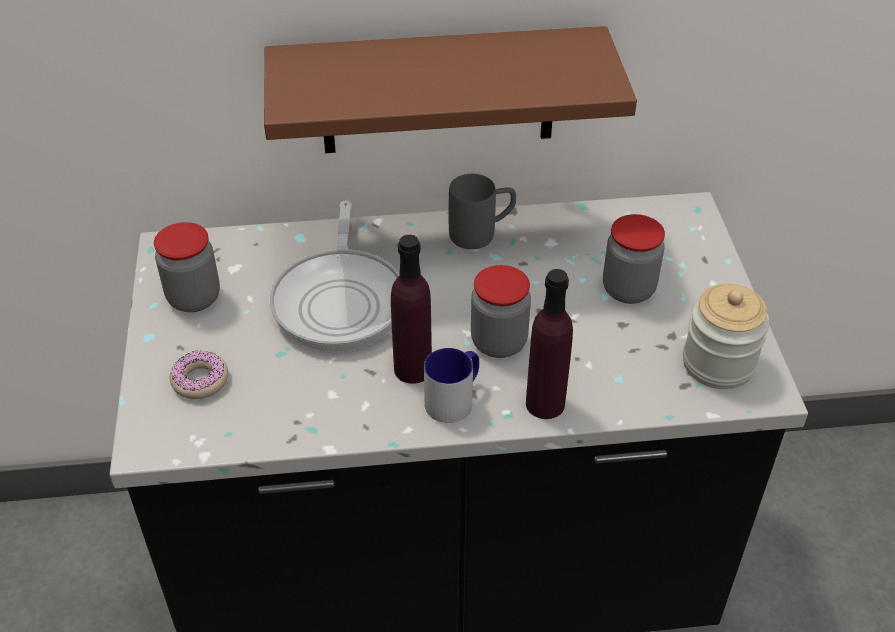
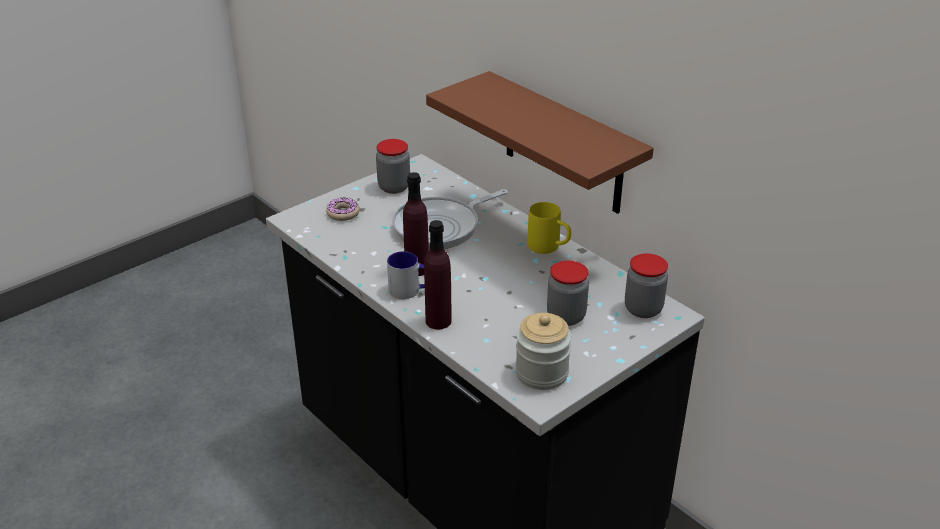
camera: 55 degrees right, 10 degrees down
(482, 233) = (549, 248): grey mug -> yellow mug
(499, 342) = (467, 288): jar -> jar (643, 309)

